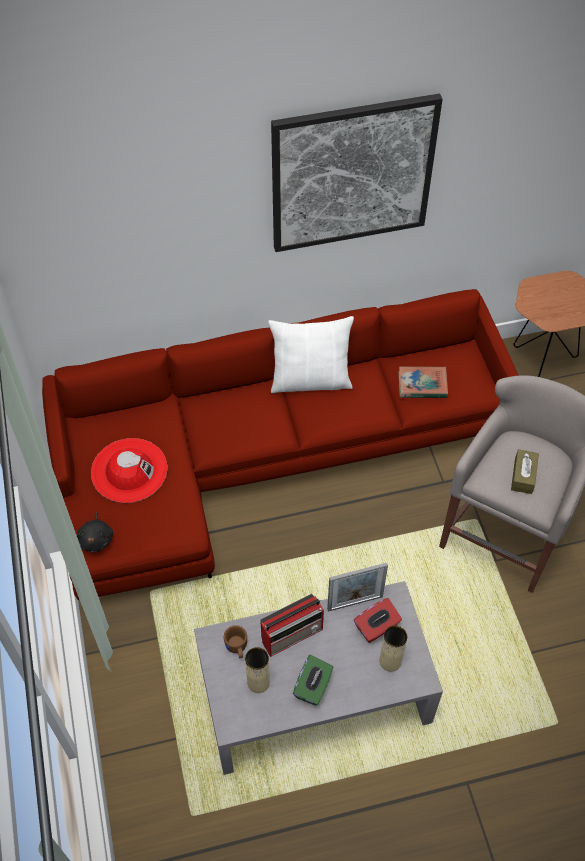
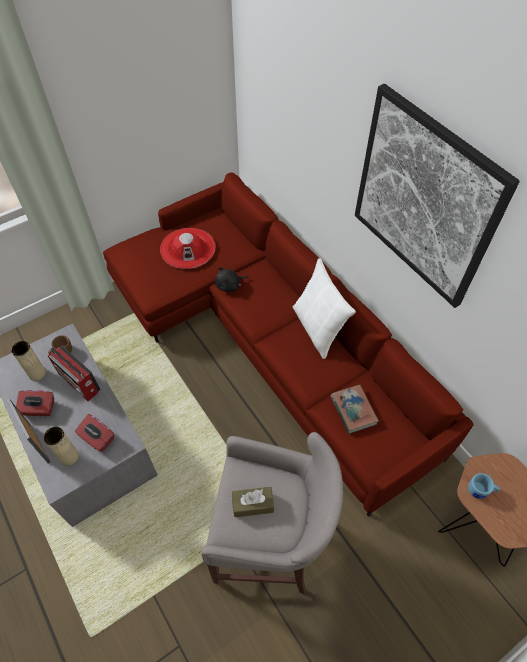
camera: 70 degrees right, 0 degrees up
(96, 539) = (129, 251): black plush toy -> black plush toy (229, 285)
(313, 686) = (39, 409): green tissue box -> red tissue box
(355, 603) = (116, 417): picture frame -> picture frame (39, 444)
(548, 314) = (480, 491): none -> blue mug

